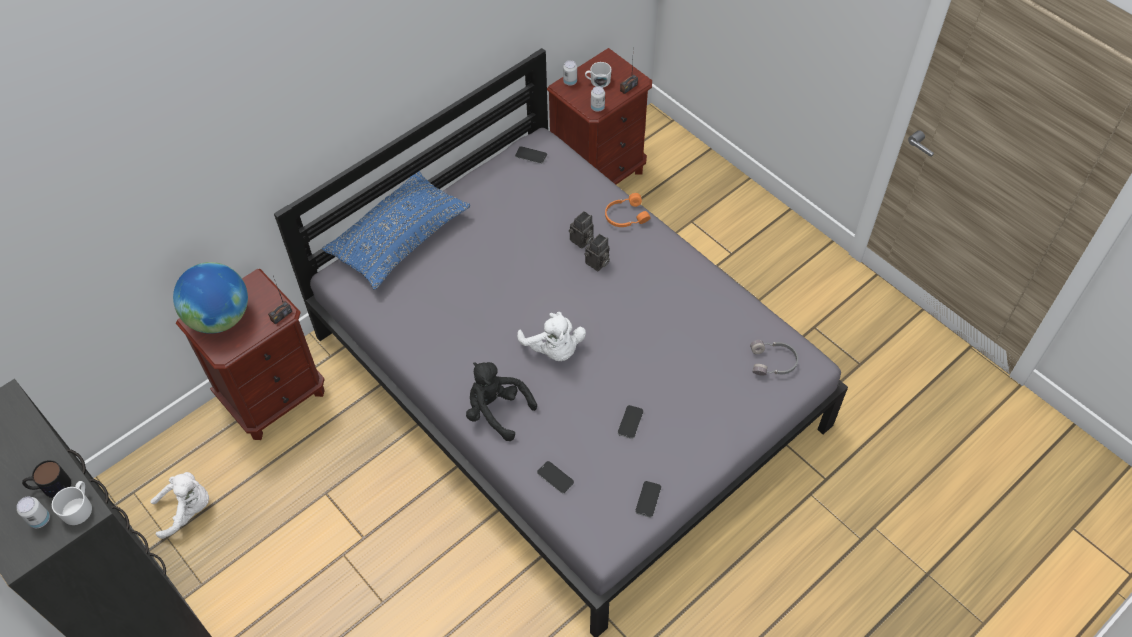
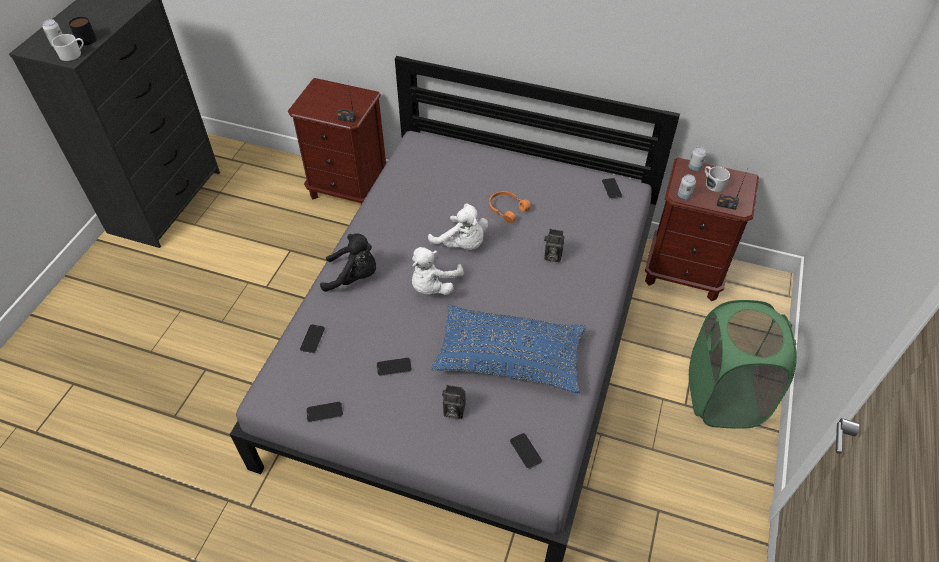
camera: 60 degrees right, 5 degrees down
(188, 510) = (242, 192): white plush toy -> white plush toy (462, 244)
(219, 318) = (326, 94): globe -> none
(399, 238) = (472, 155): blue pillow -> blue pillow (509, 358)
(496, 411) = (354, 276): black plush toy -> black plush toy turned 90 degrees clockwise
(597, 263) = (537, 276): camera -> camera (453, 411)
(625, 216) = (602, 273): orange headphones -> orange headphones (507, 209)
(740, 224) = (723, 397): none -> green laundry basket
(773, 362) = (525, 451): grey headphones -> phone

